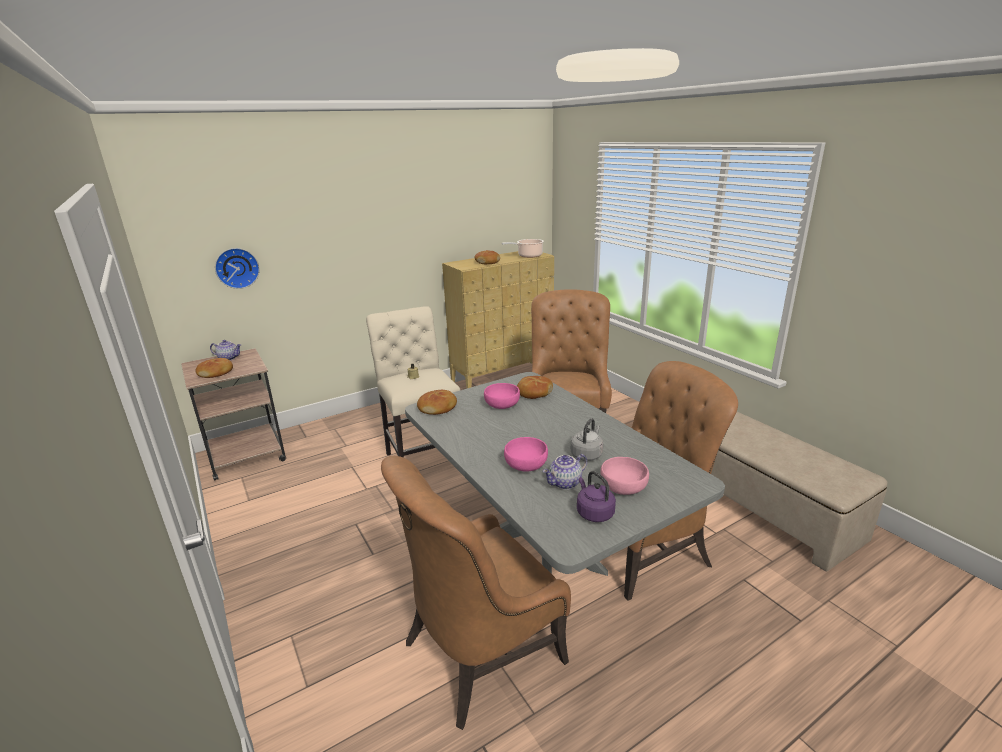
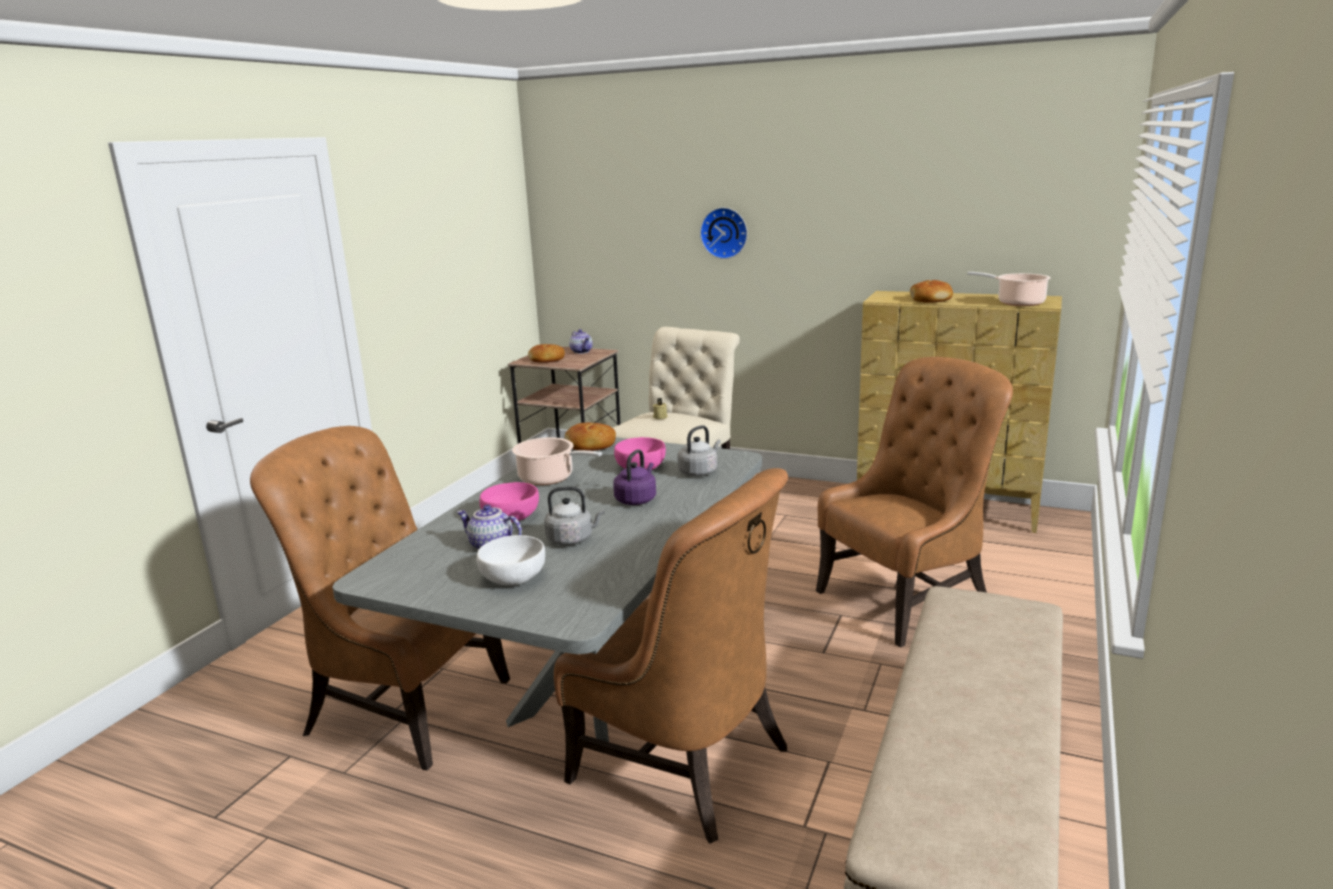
camera: 55 degrees right, 5 degrees down
(237, 268) = (613, 251): wall clock -> wall clock (725, 232)
(475, 435) = (549, 478): none -> cooking pot
(534, 392) = (699, 472): bread -> grey kettle
(593, 512) = (441, 575): purple kettle -> purple kettle (636, 499)
(622, 487) = (514, 577): pink bowl -> white bowl

